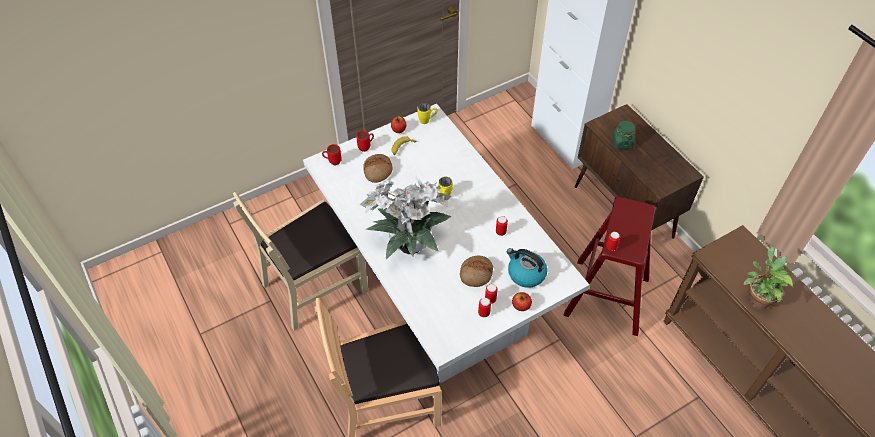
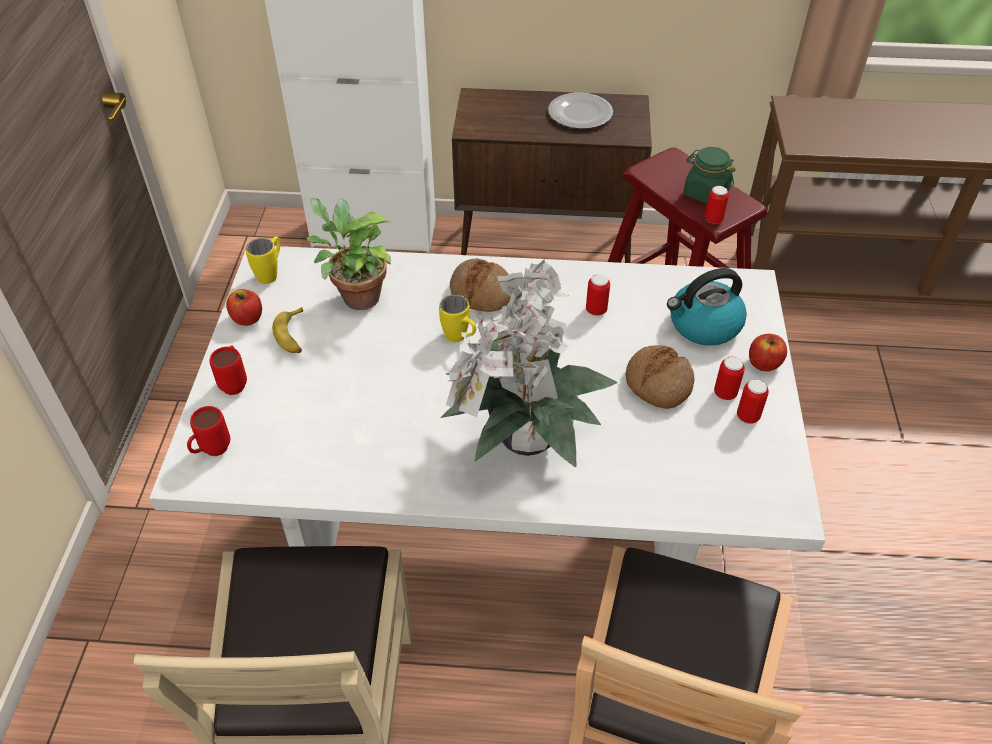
camera: 55 degrees left, 5 degrees down
(378, 171) = (309, 395): bread -> bread (481, 292)
(622, 142) = (523, 125): green jar -> green jar (705, 193)
(656, 158) = (580, 113): none -> plate
(756, 298) = (897, 143): potted plant -> potted plant (356, 296)

